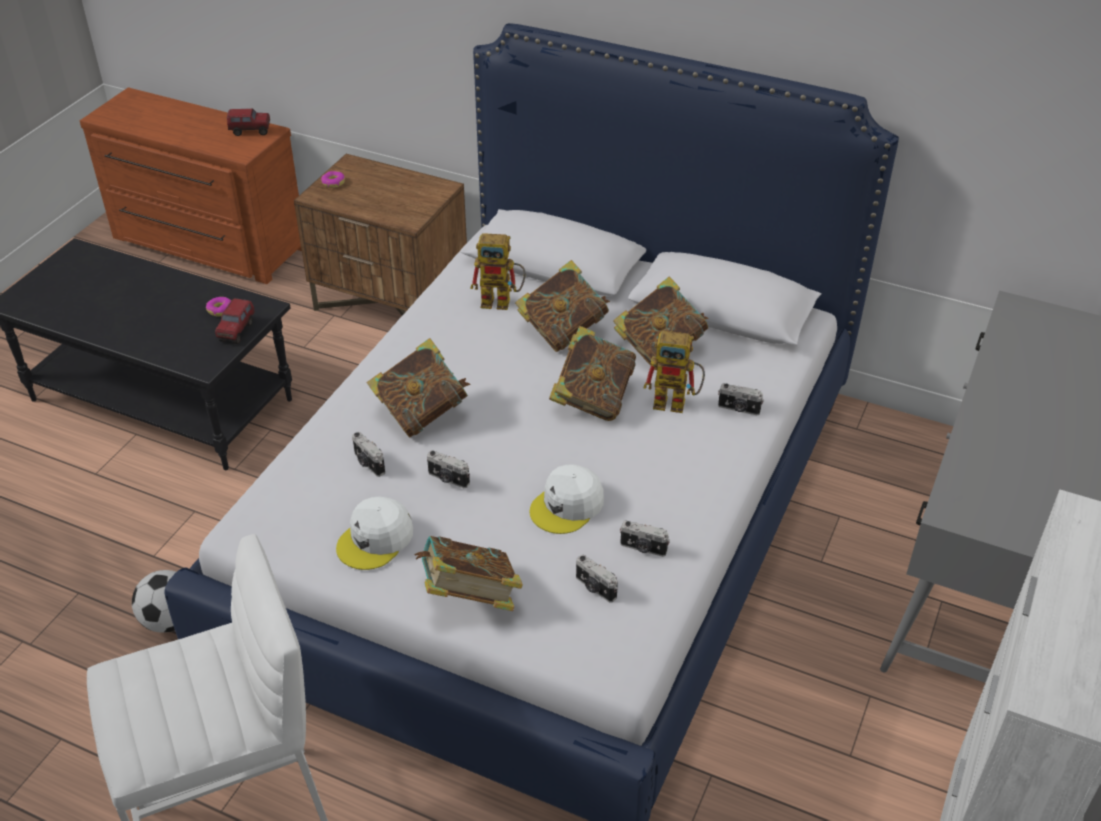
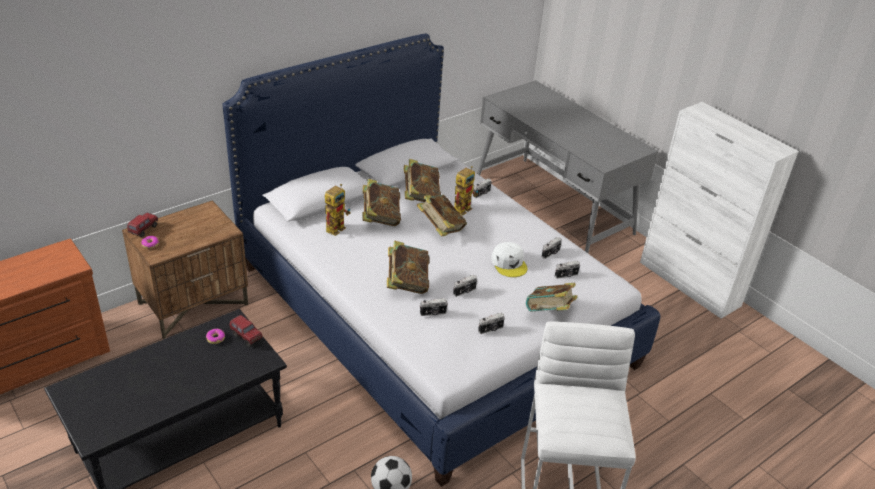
camera: 65 degrees left, 5 degrees down
(250, 131) = (51, 254): toy truck -> toy truck (143, 230)
(376, 539) = (491, 329): white cap -> camera

